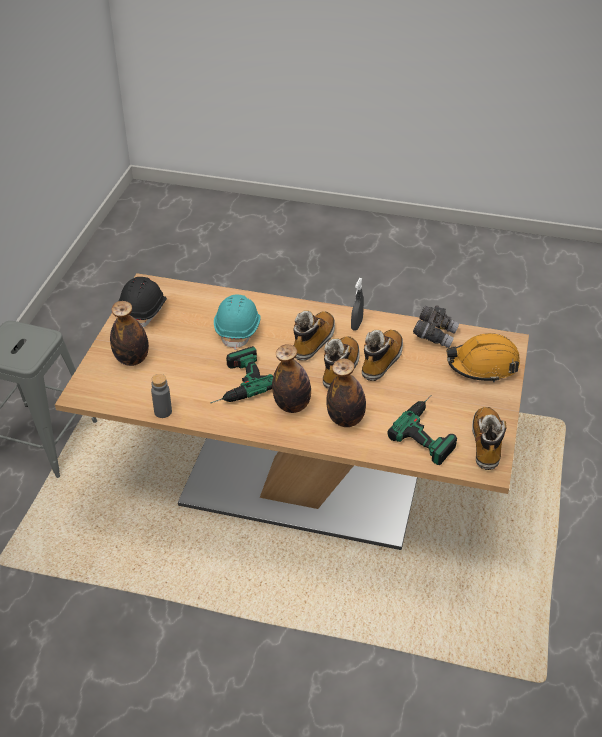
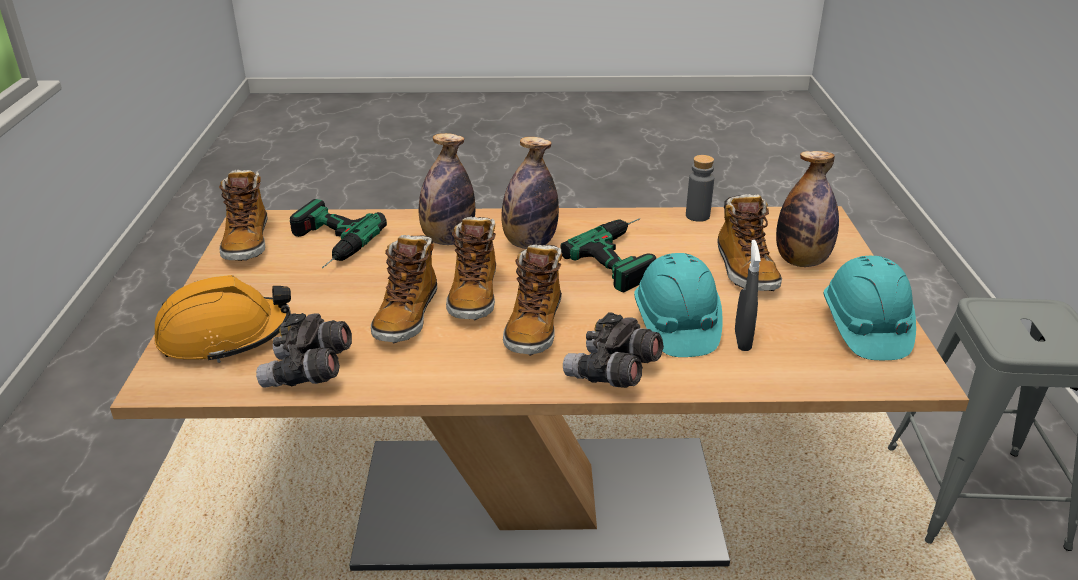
camera: 165 degrees right, 10 degrees down
(144, 311) = (864, 328): black hard hat -> turquoise hard hat
(171, 359) = (745, 270): none -> boot
(286, 309) = (612, 374): none -> grey binoculars
(356, 325) = (464, 367): grey spray bottle -> grey spray bottle (742, 340)

